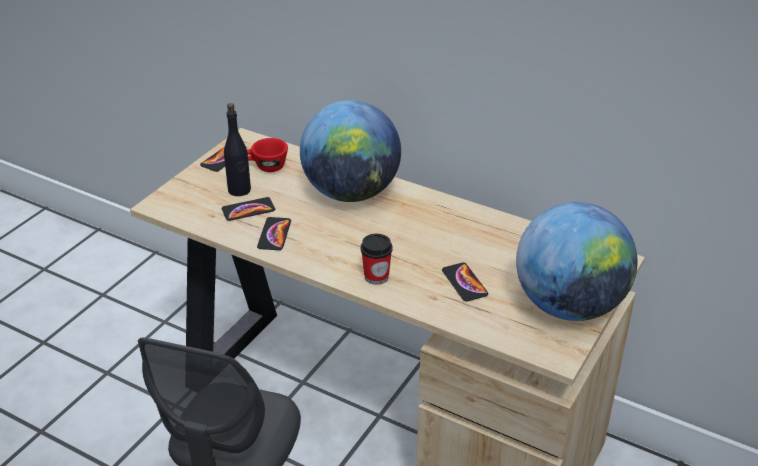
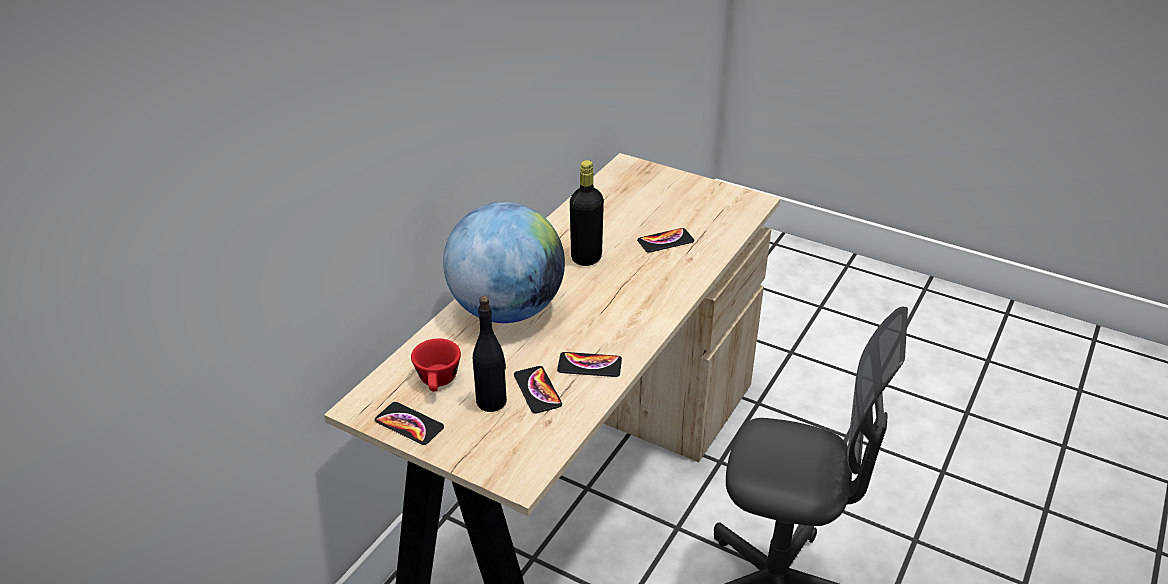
camera: 90 degrees left, 0 degrees up
(376, 277) = (662, 292): cup -> none
(430, 233) = (586, 258): none -> black bottle
(569, 306) = (691, 192): globe -> none

